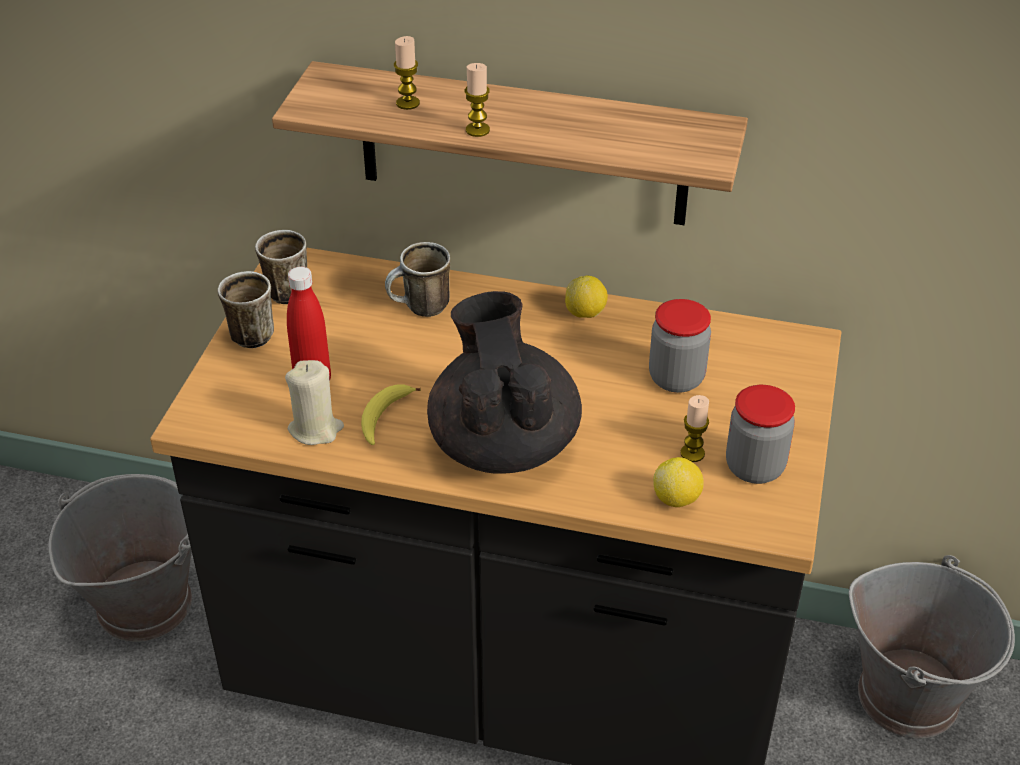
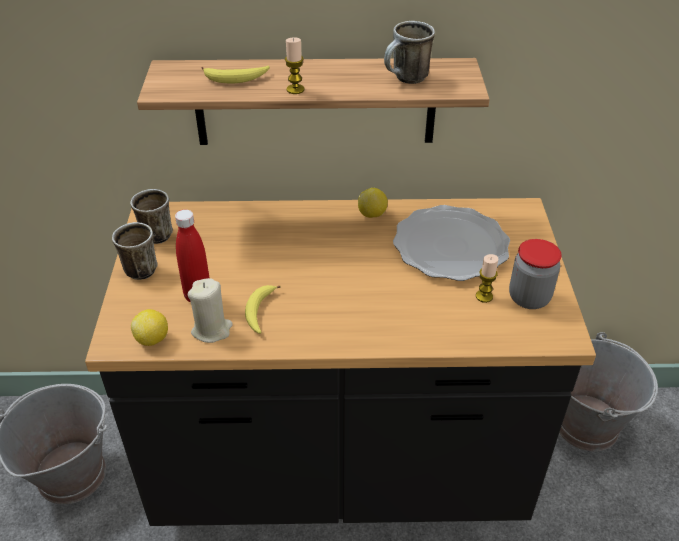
camera: 15 degrees left, 0 degrees up
(408, 103) = (236, 78): candle -> banana
(420, 309) = (257, 231): mug -> mug (406, 80)
(503, 443) = (352, 314): black teapot -> none
(676, 378) = (451, 247): jar -> plate
(677, 499) = (488, 330): lemon -> lemon (153, 339)

